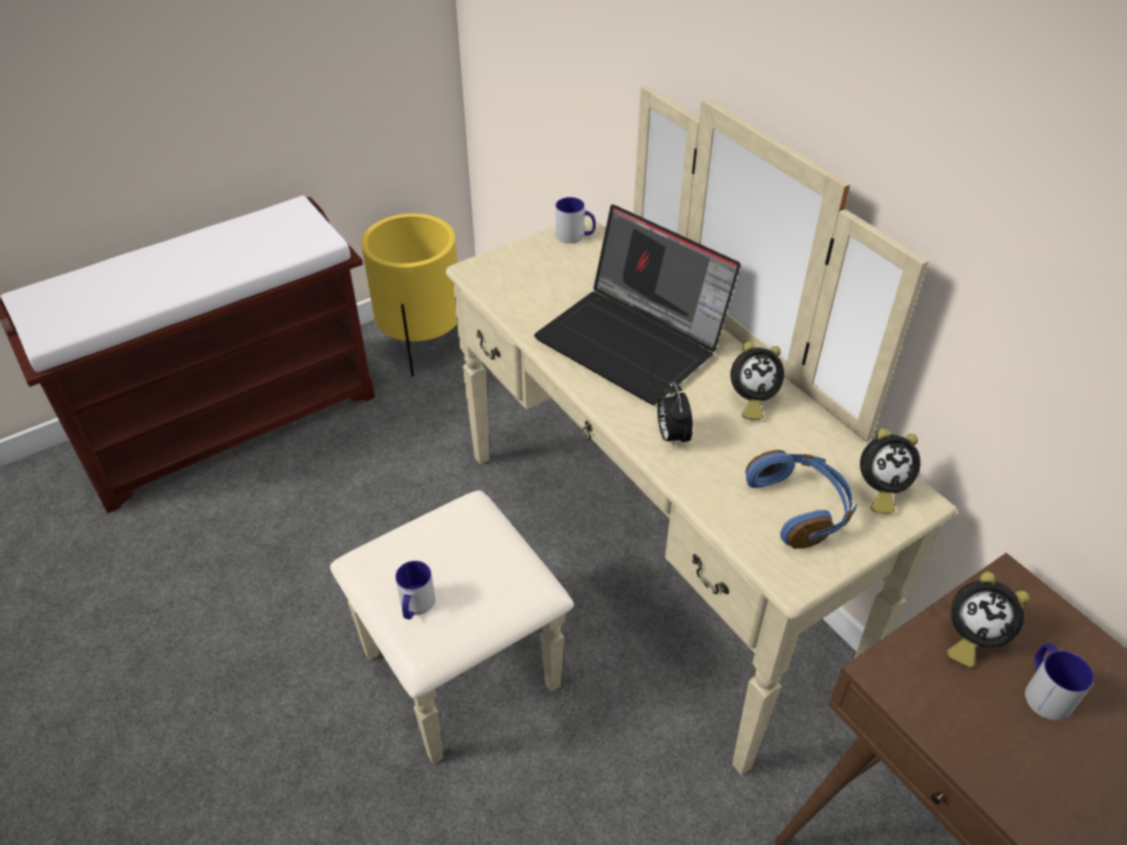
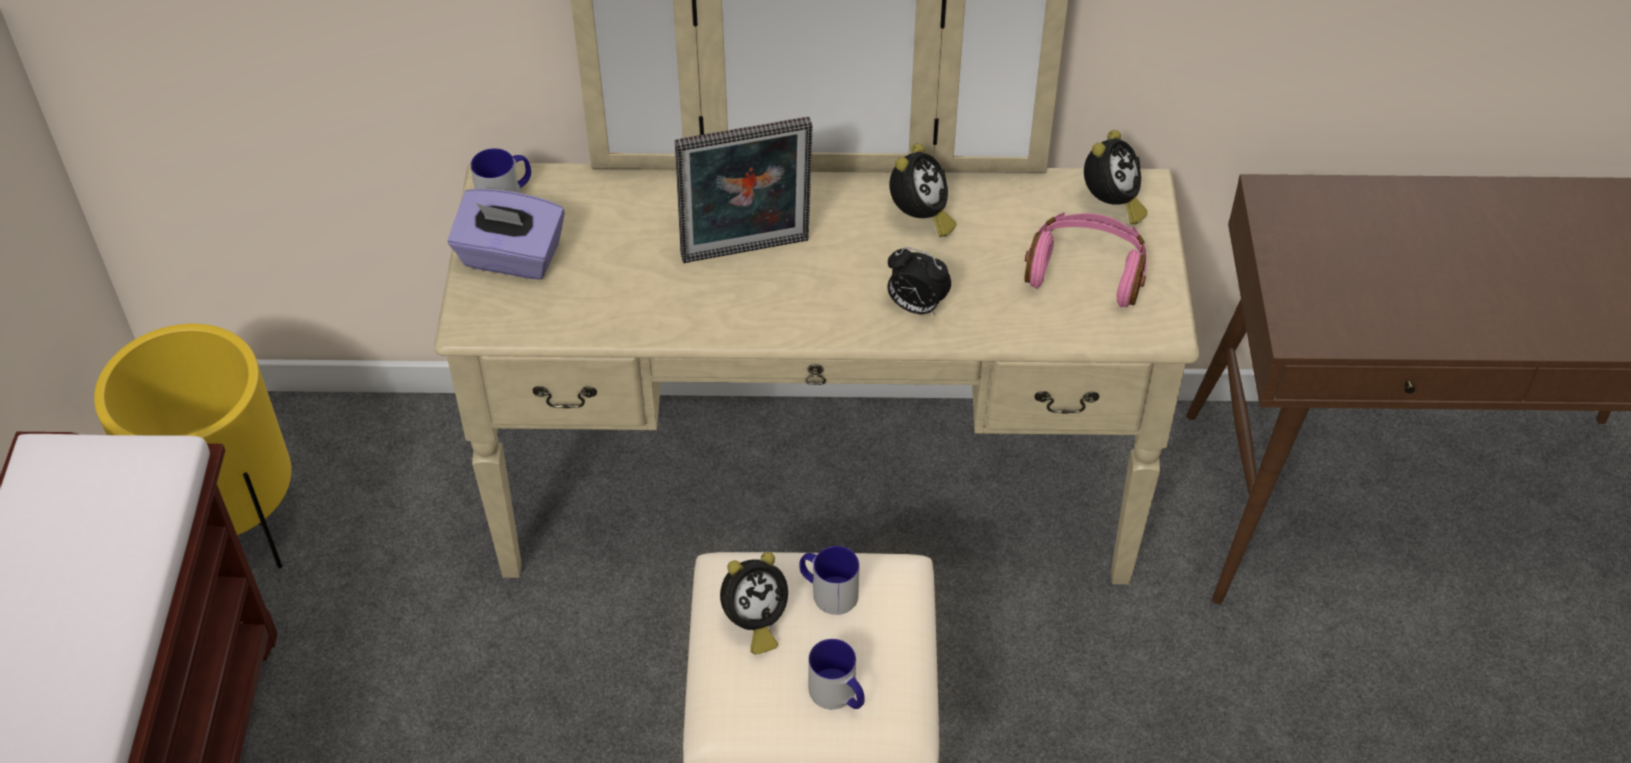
camera: 55 degrees left, 5 degrees up
(533, 259) = (511, 258): none -> purple tissue box
(634, 342) = (746, 254): laptop -> picture frame
(800, 508) = (1086, 271): blue headphones -> pink headphones
(970, 638) = (1305, 258): alarm clock -> alarm clock (753, 622)
(1044, 691) = (1383, 250): mug -> mug (827, 591)

